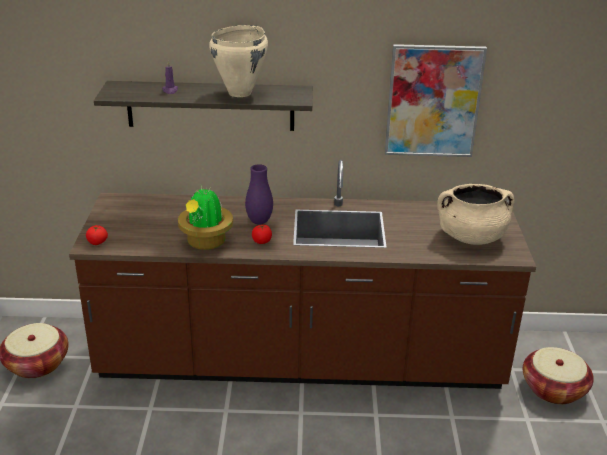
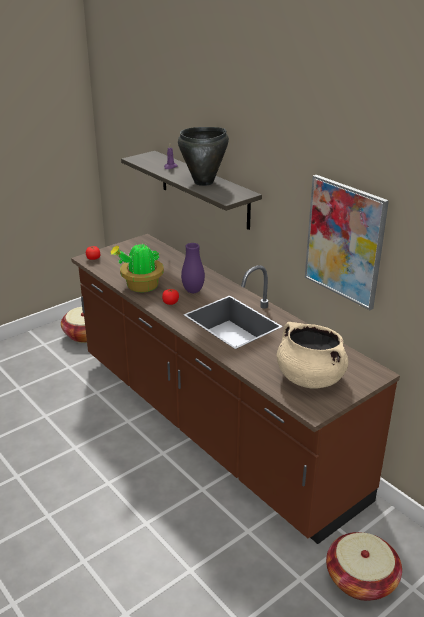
camera: 50 degrees right, 0 degrees up
(240, 93) = (204, 182): beige cooking pot -> black cooking pot

